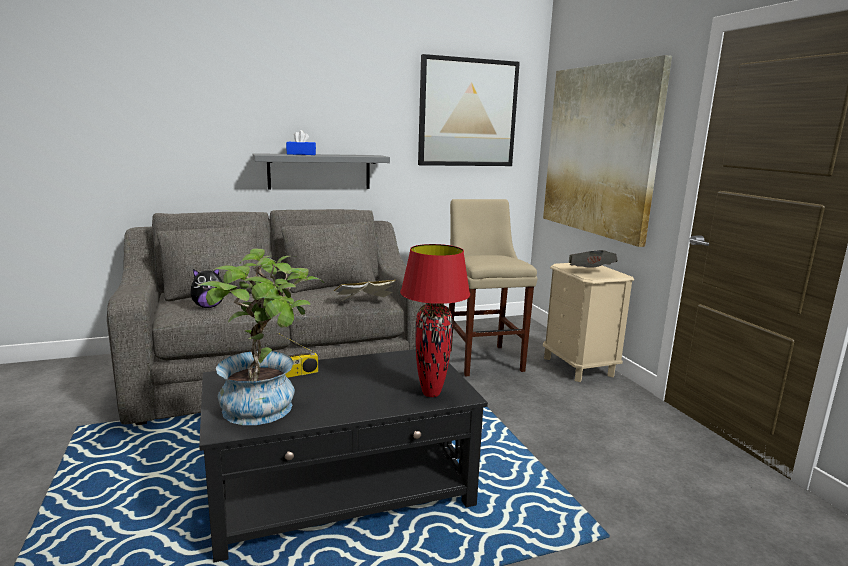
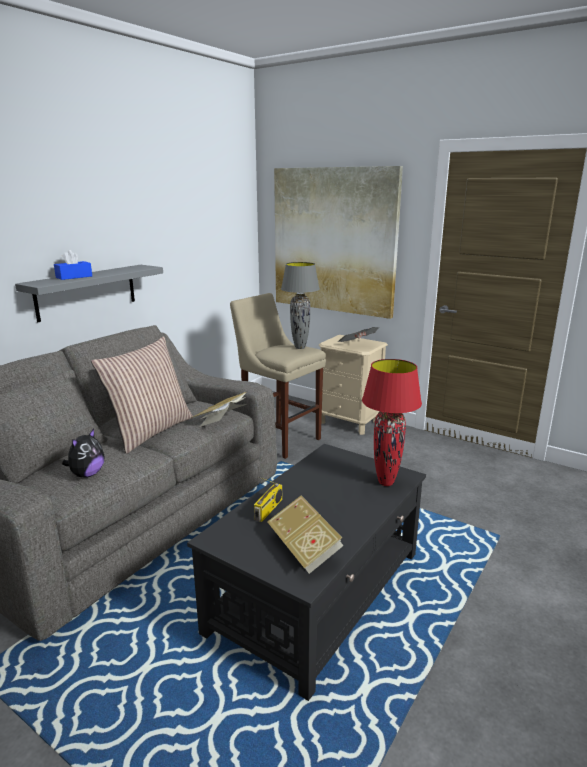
camera: 35 degrees left, 5 degrees up
(267, 410) = (305, 549): potted plant -> book
(300, 294) = (150, 431): none -> pillow
(467, 113) = (205, 212): picture -> none
(511, 259) = (299, 347): none -> grey table lamp

